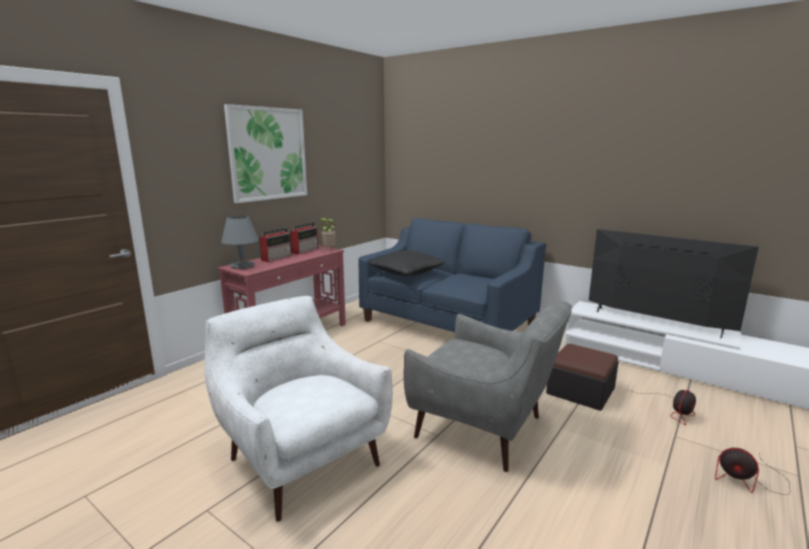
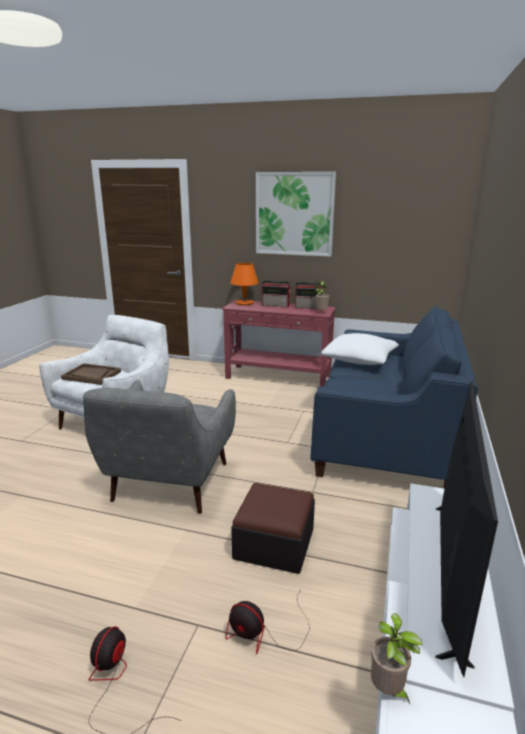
camera: 70 degrees right, 5 degrees up
(242, 266) = (244, 303): grey table lamp -> orange table lamp
(306, 398) = (91, 375): none -> brown tray
(406, 273) = (359, 360): black pillow -> white pillow
(747, 354) = (388, 691): none -> potted plant

